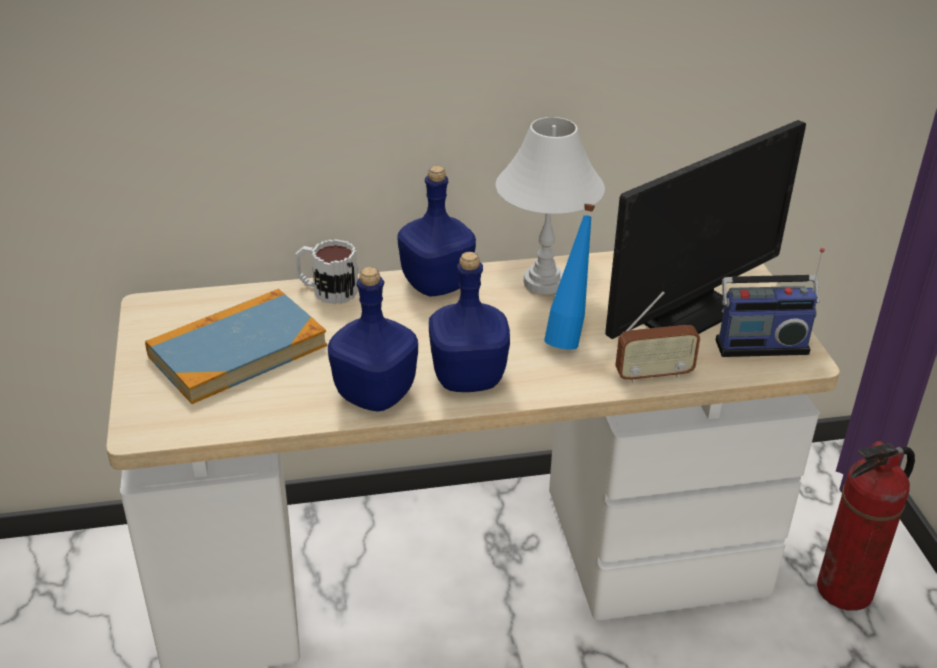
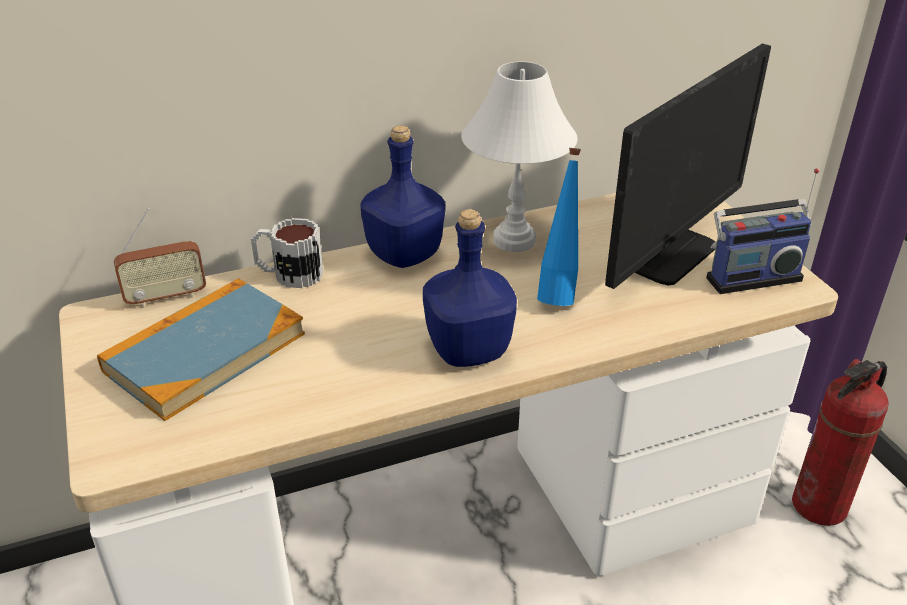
camera: 10 degrees left, 0 degrees up
(373, 394) = (371, 381): blue bottle -> none
(653, 375) = (659, 322): radio -> radio (166, 297)

